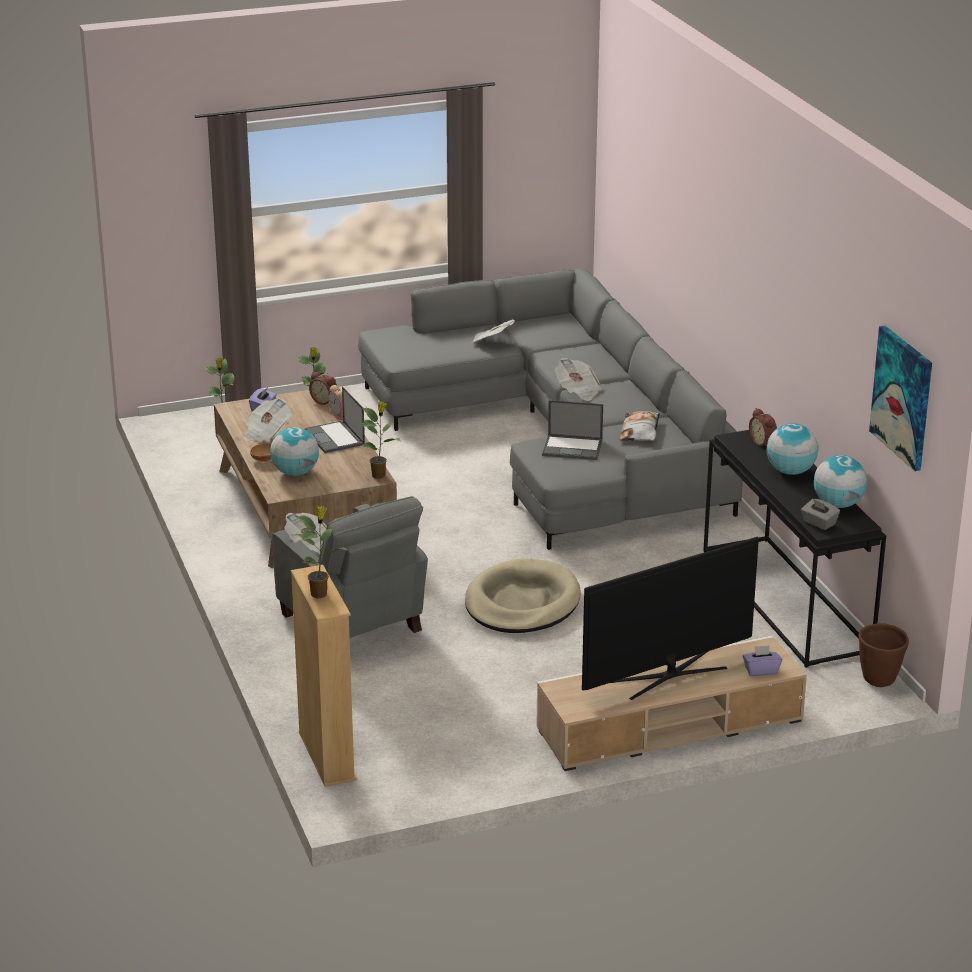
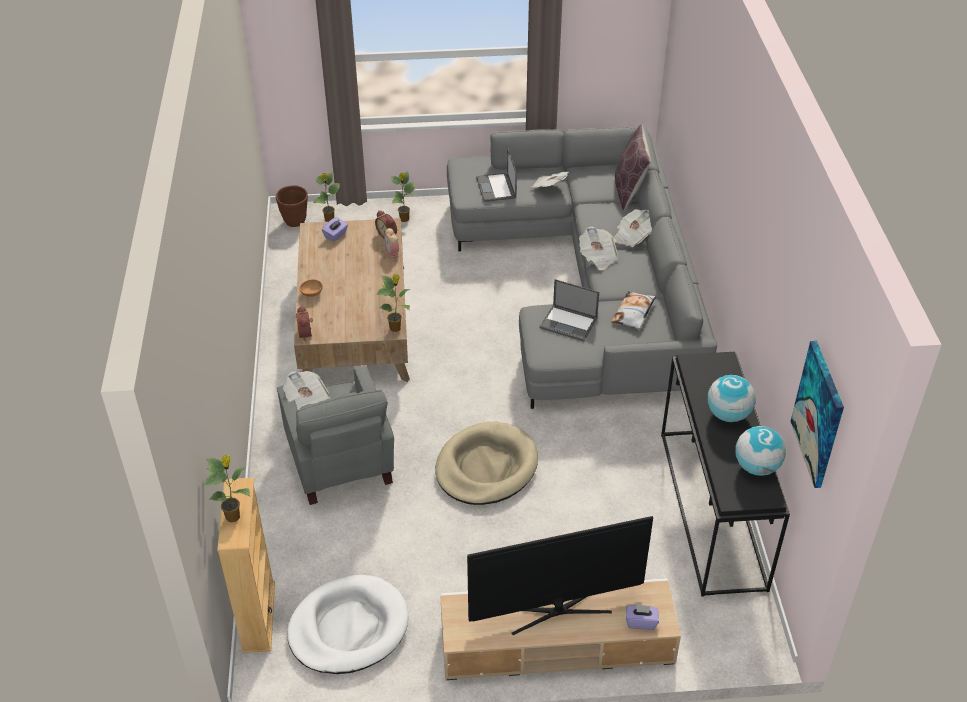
camera: 15 degrees right, 15 degrees up
(266, 433) = (326, 263): newspaper -> newspaper (632, 237)
(295, 473) = (330, 313): globe -> none
(335, 438) = (378, 278): laptop -> laptop (496, 188)
(434, 749) = (348, 628): none -> white dog bed
(585, 334) = (629, 191): none -> brown pillow
(763, 443) = (717, 372): alarm clock -> alarm clock (306, 333)
(818, 523) = (729, 489): grey tissue box -> none
(879, 680) = (762, 627): brown planter -> brown planter (295, 222)

